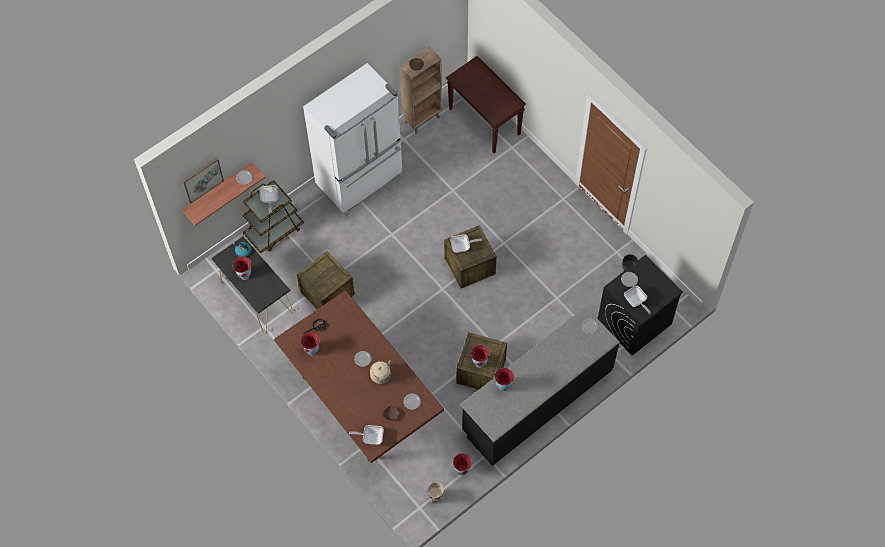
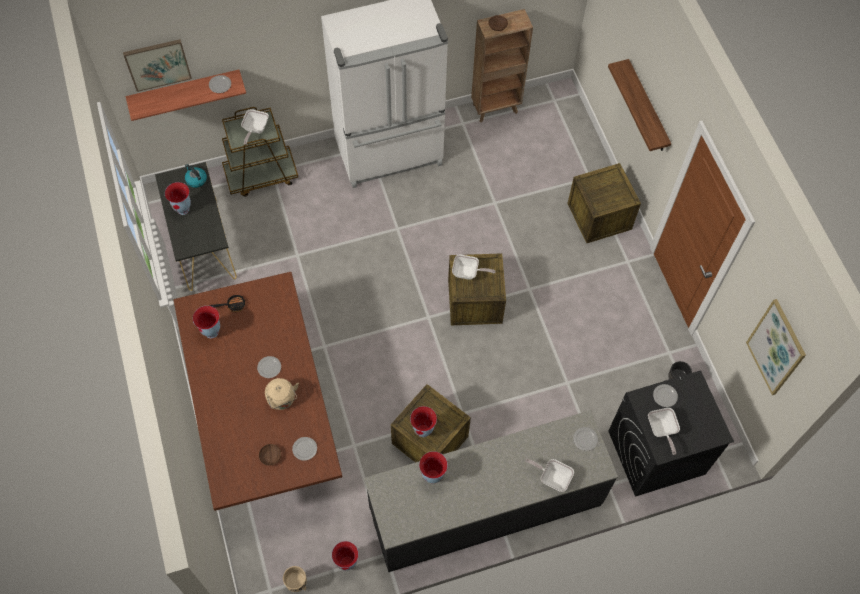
camera: 20 degrees right, 0 degrees up
(327, 293) = (287, 270): crate -> crate (599, 216)
(371, 437) = (228, 476): frying pan -> frying pan (552, 477)
(485, 122) = (569, 137): brown console table -> none
(543, 90) = (647, 108): none -> shelf
(687, 222) = (776, 347): none -> picture

